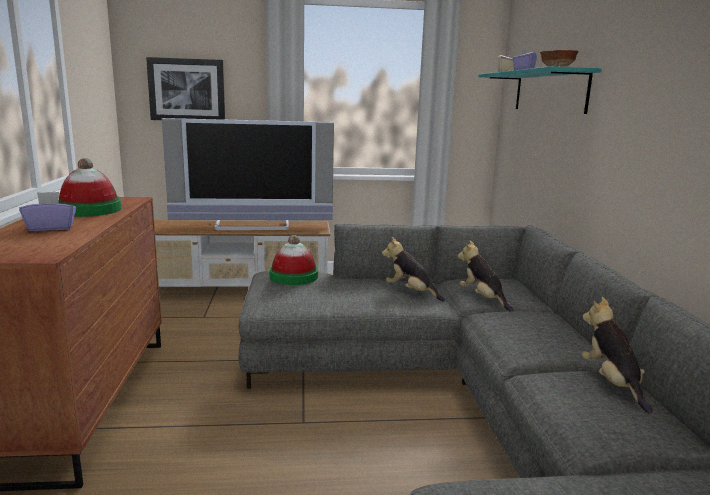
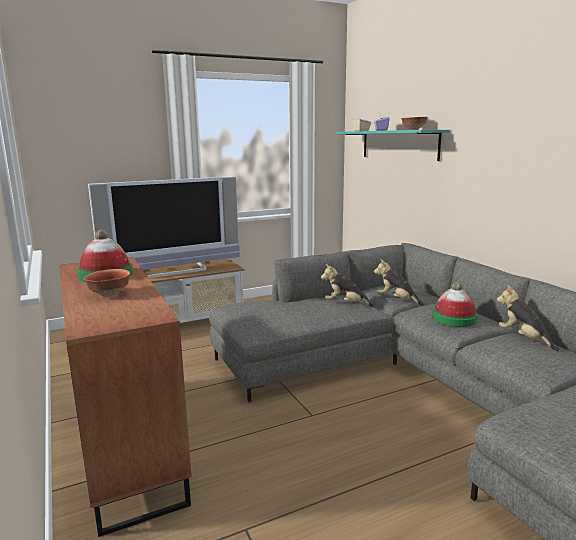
camera: 20 degrees left, 0 degrees up
(51, 228) = (108, 294): purple tissue box -> bowl
(187, 90) = (93, 156): picture -> none
(294, 276) = (253, 306): hat -> hat (454, 318)

